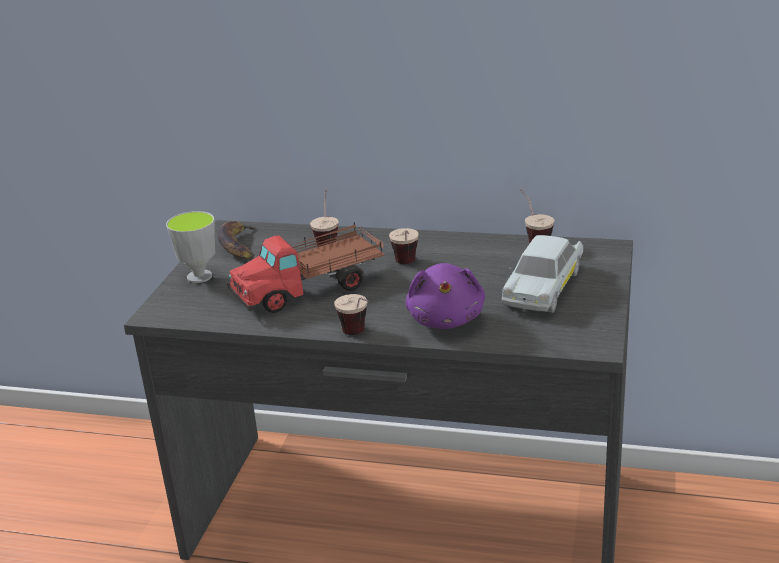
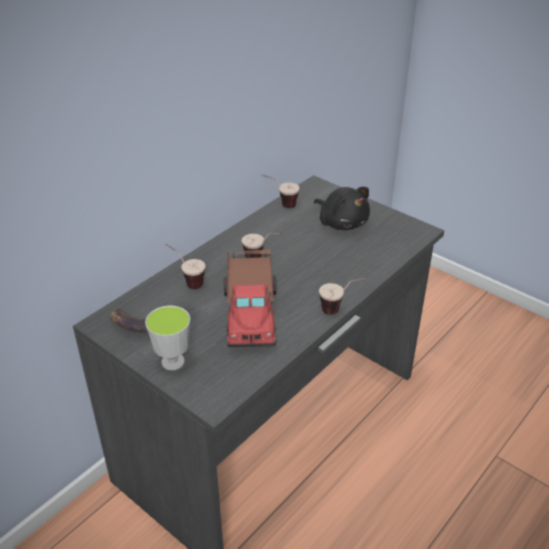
camera: 65 degrees left, 10 degrees up
(446, 319) = (349, 269): purple plush toy -> none
(543, 287) = (342, 222): white toy car -> black plush toy

